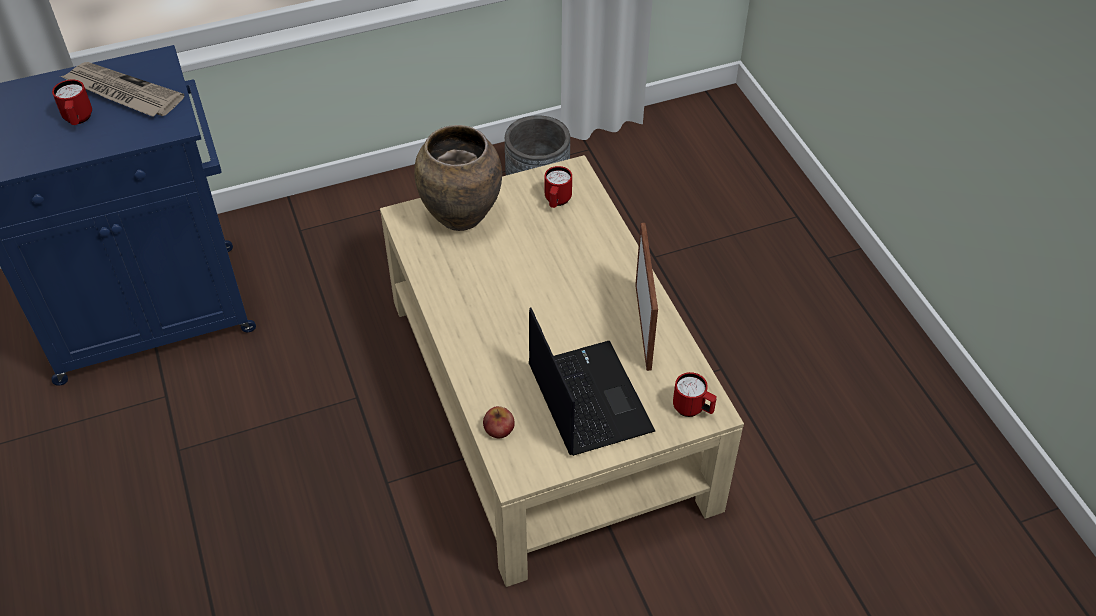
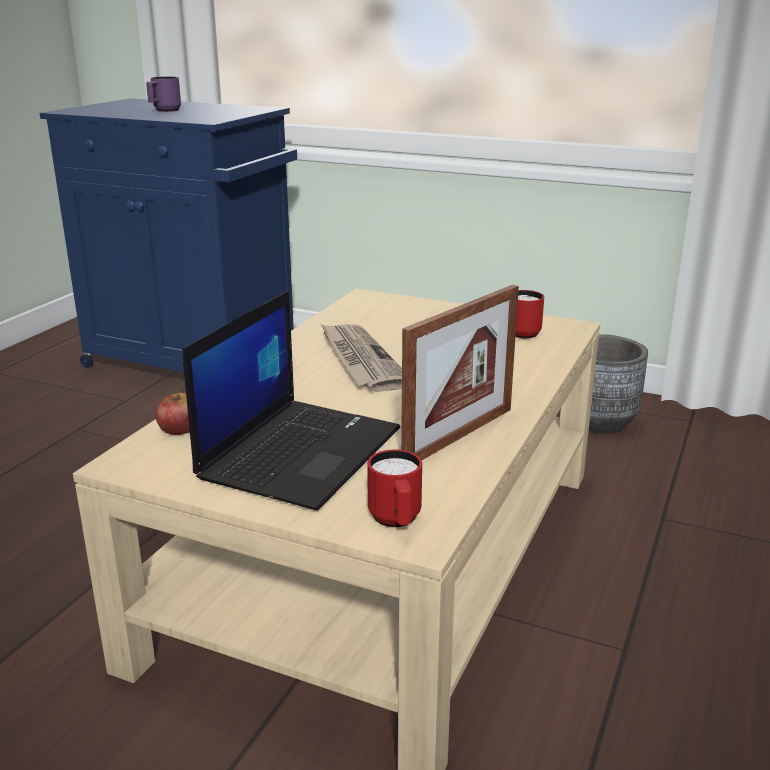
camera: 45 degrees right, 25 degrees down
(78, 120) = (164, 111): red mug -> purple mug
(122, 93) = (213, 110): newspaper -> newspaper (361, 360)
(460, 216) = (411, 312): brown vase -> none

